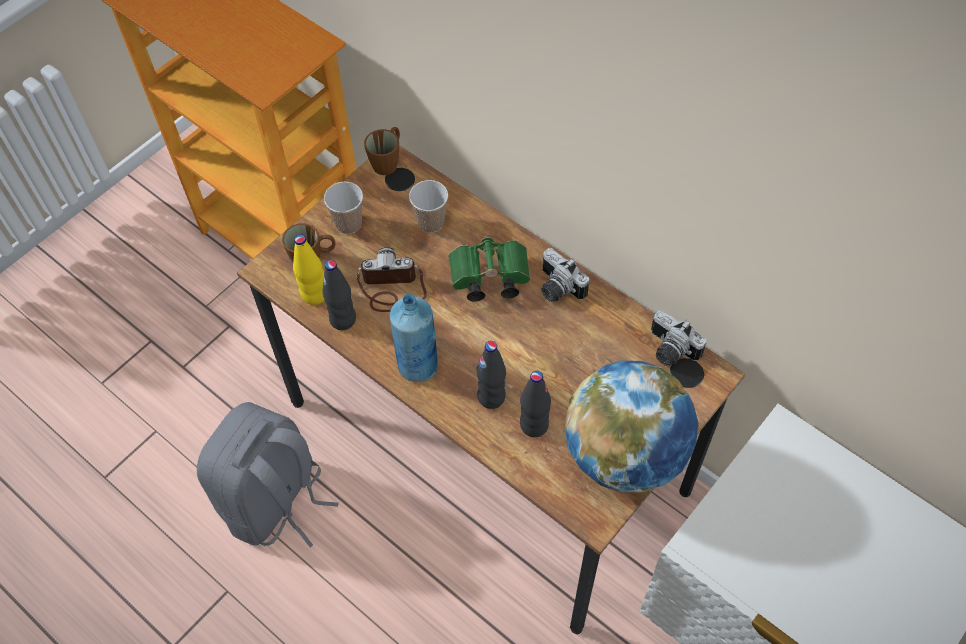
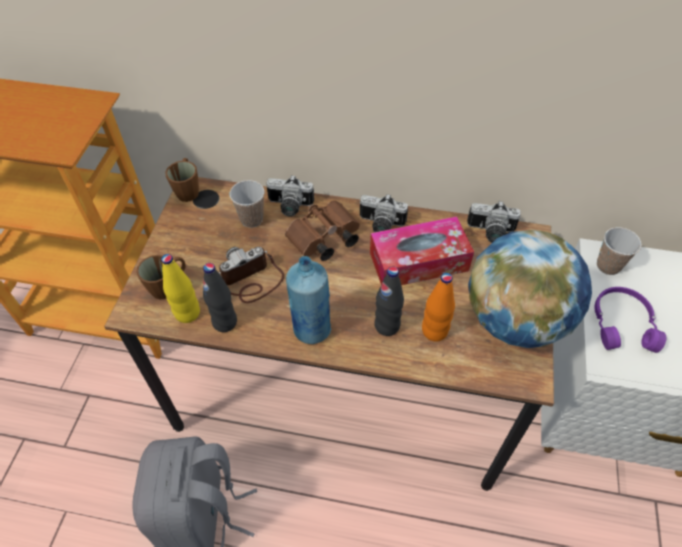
camera: 30 degrees left, 5 degrees down
(348, 224) = (183, 247): cup -> cup (608, 266)
(477, 225) = (289, 207): none -> camera
(487, 278) = (323, 240): green binoculars -> brown binoculars
(534, 425) = (434, 331): black bottle -> orange bottle
(569, 346) = (418, 261): none -> tissue box
(747, 517) = (622, 324): none -> purple headphones

